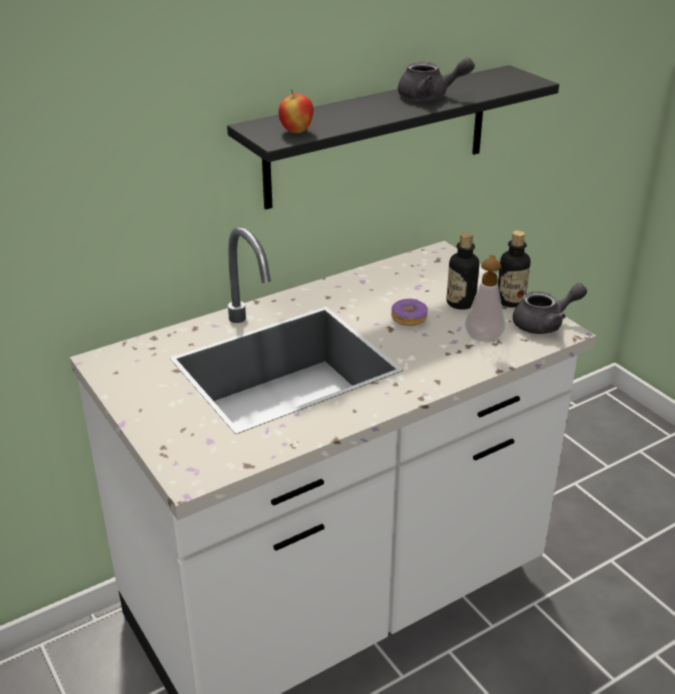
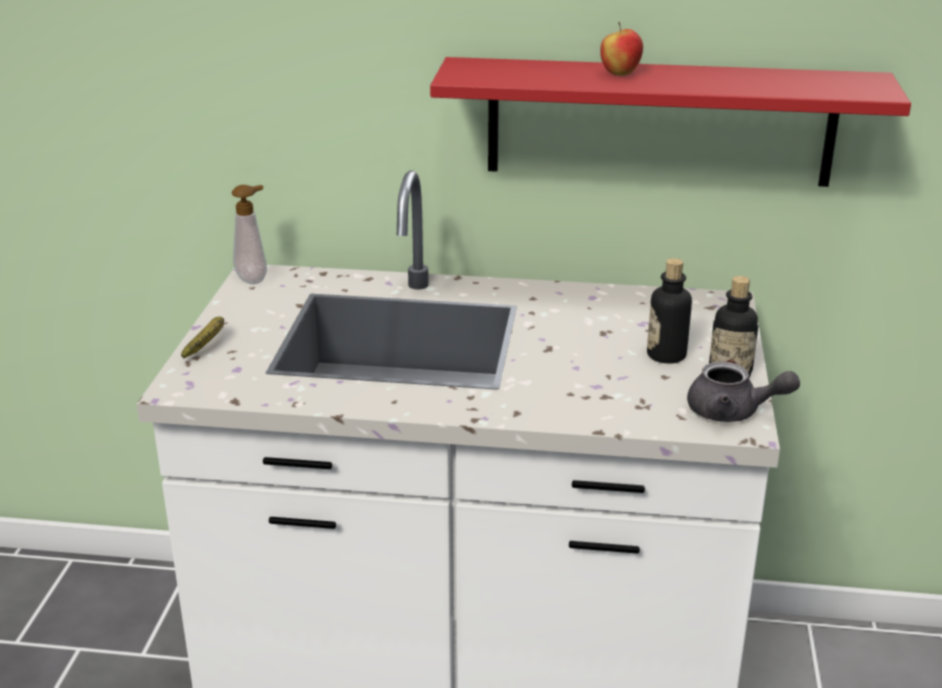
camera: 40 degrees right, 5 degrees down
(155, 432) = (208, 344): none -> banana
(296, 131) = (494, 75): apple -> apple (620, 74)
(378, 136) = (659, 122): black shelf -> red shelf
(409, 318) = (584, 347): donut -> none
(430, 96) = (710, 79): grey teapot -> none
(483, 336) = (637, 395): soap dispenser -> soap dispenser (254, 279)

